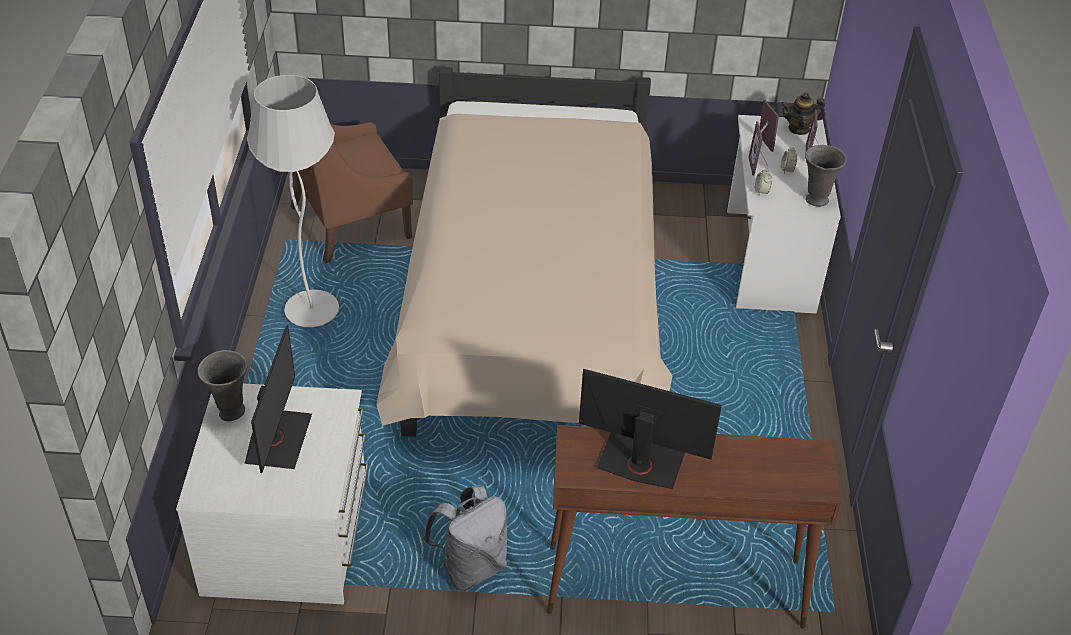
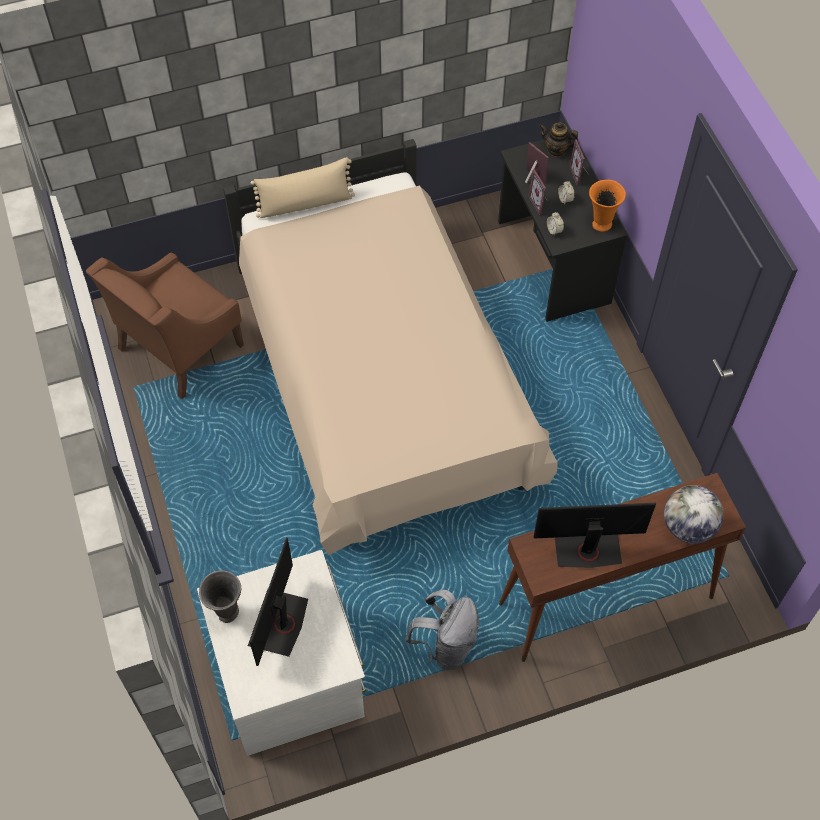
camera: 20 degrees left, 15 degrees up
(277, 439) = (279, 623): monitor -> monitor turned 150 degrees counterclockwise
(312, 311) = (196, 453): white floor lamp -> none
(517, 107) = (305, 203): none -> beige pillow
(767, 259) = (551, 262): white desk -> black desk
(770, 480) = (688, 527): none -> globe
(799, 128) = (556, 150): teapot -> teapot turned 45 degrees clockwise
(815, 200) = (601, 224): grey vase -> orange vase

